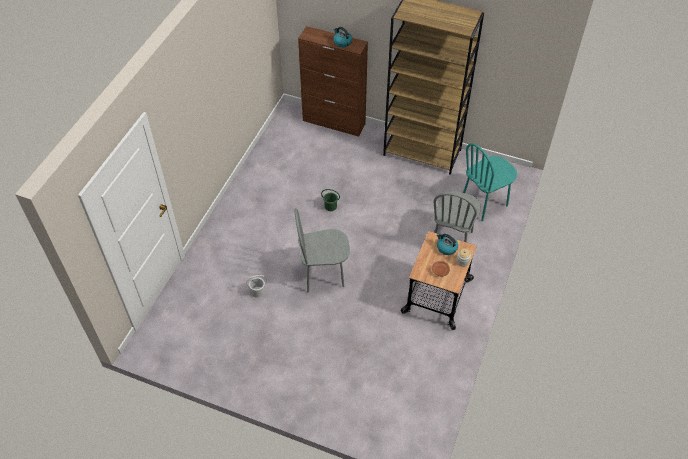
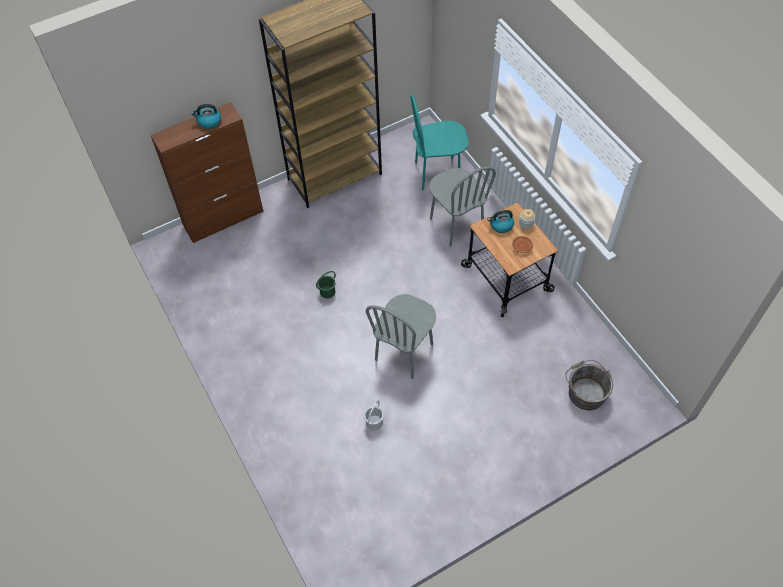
camera: 50 degrees left, 5 degrees up
(388, 401) = (585, 391): none -> grey bucket
(484, 203) = (437, 173): turquoise chair -> turquoise chair turned 75 degrees clockwise

